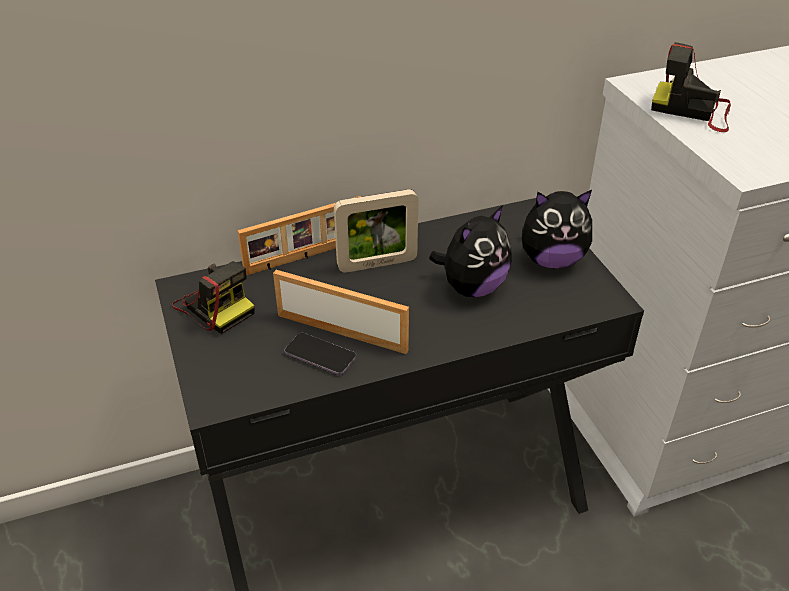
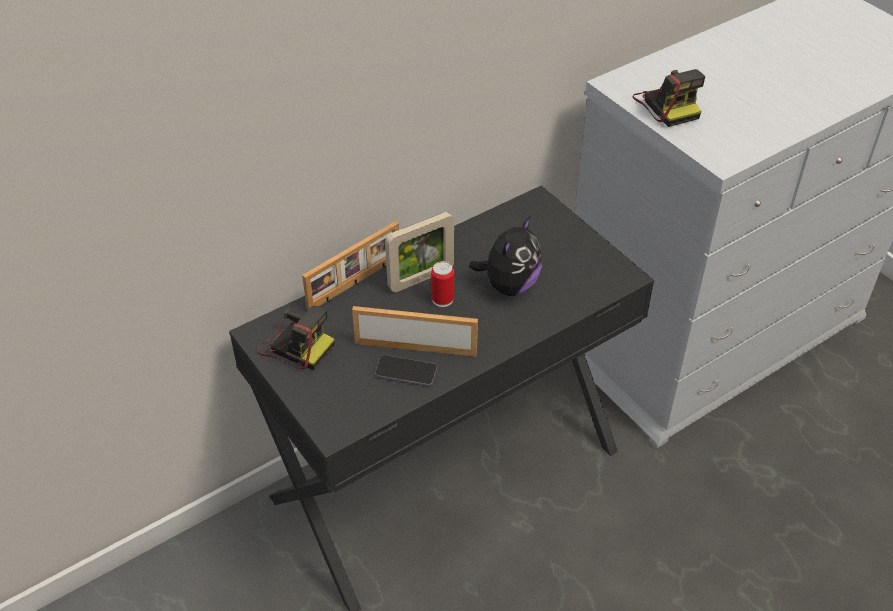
camera: 15 degrees left, 5 degrees up
(392, 288) = (442, 299): none -> can
(551, 260) = (567, 247): plush toy -> none
(693, 110) = (667, 105): camera -> camera turned 120 degrees counterclockwise

